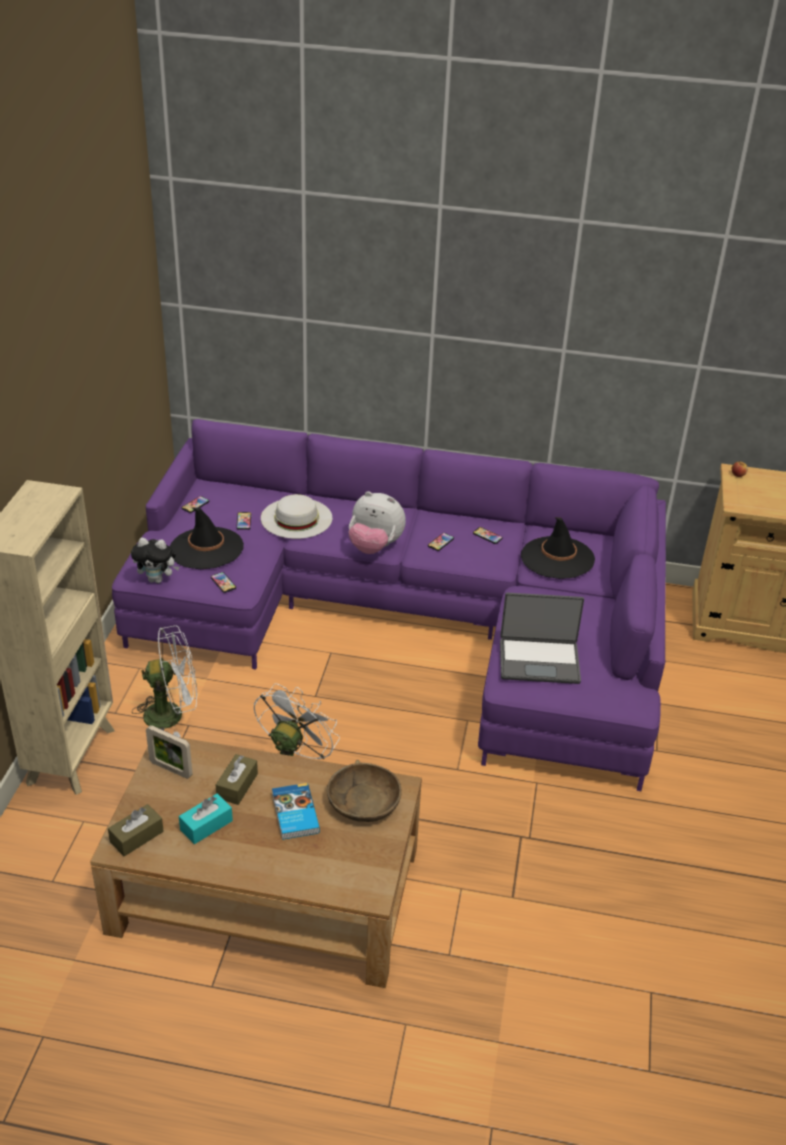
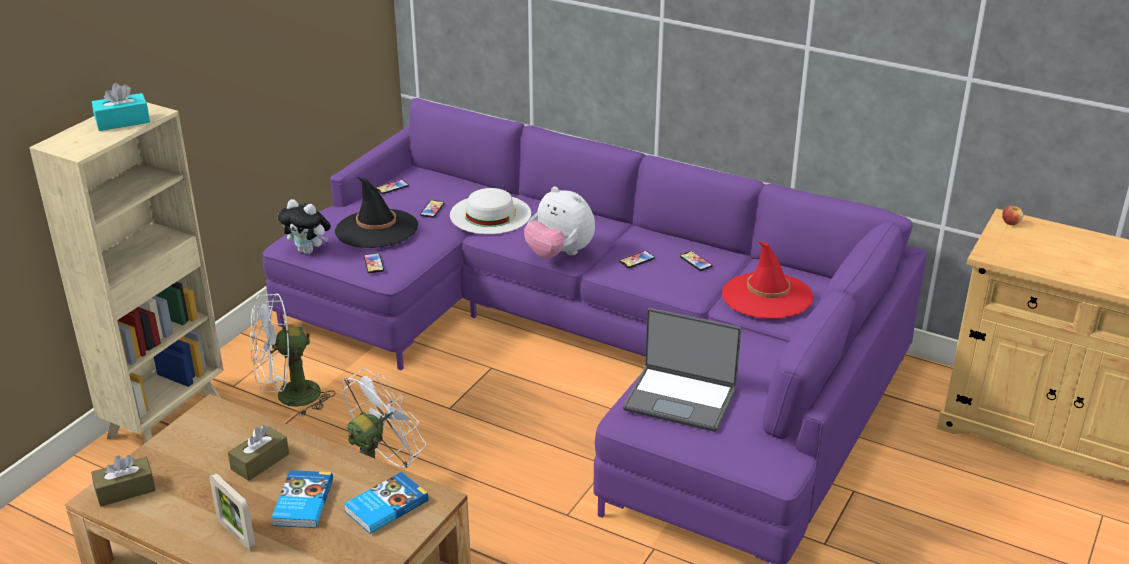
camera: 20 degrees right, 5 degrees down
(171, 769) = (203, 431): picture frame -> picture frame (236, 534)
(172, 714) = (289, 398): white fan -> white fan turned 150 degrees clockwise
(206, 825) = (203, 494): turquoise tissue box -> turquoise tissue box (123, 121)
(363, 801) = (385, 506): brown bowl -> book
(557, 558) = (767, 296): black hat -> red hat

